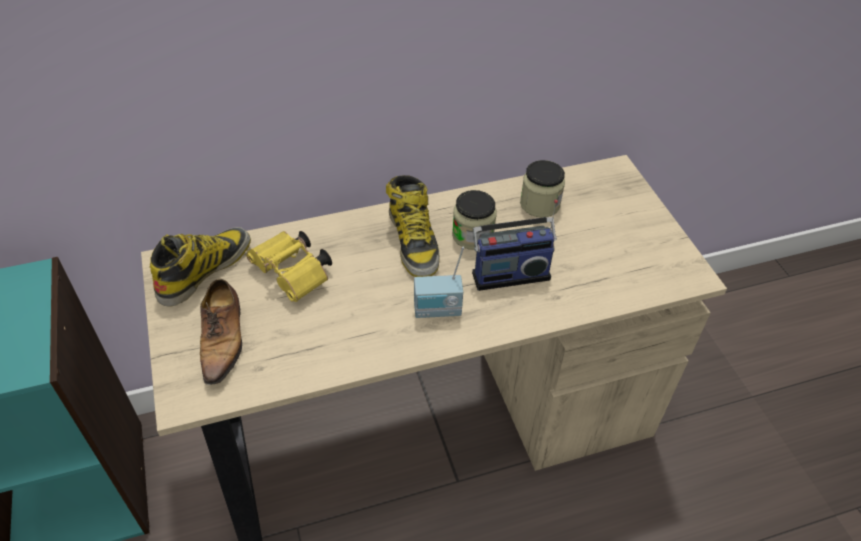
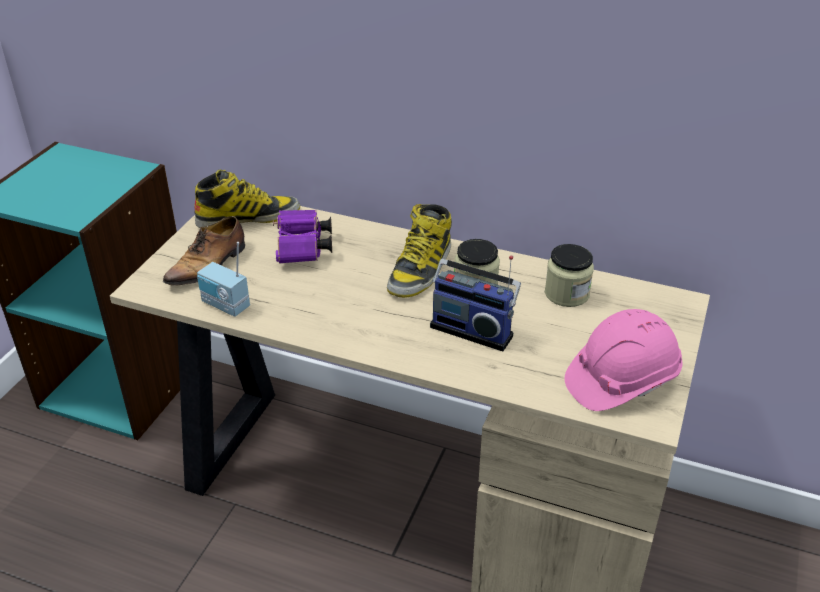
camera: 40 degrees right, 10 degrees down
(294, 275) = (303, 249): yellow binoculars -> purple binoculars
(438, 311) = (379, 325): radio -> radio (225, 306)
(646, 257) = (621, 380): none -> pink hard hat

